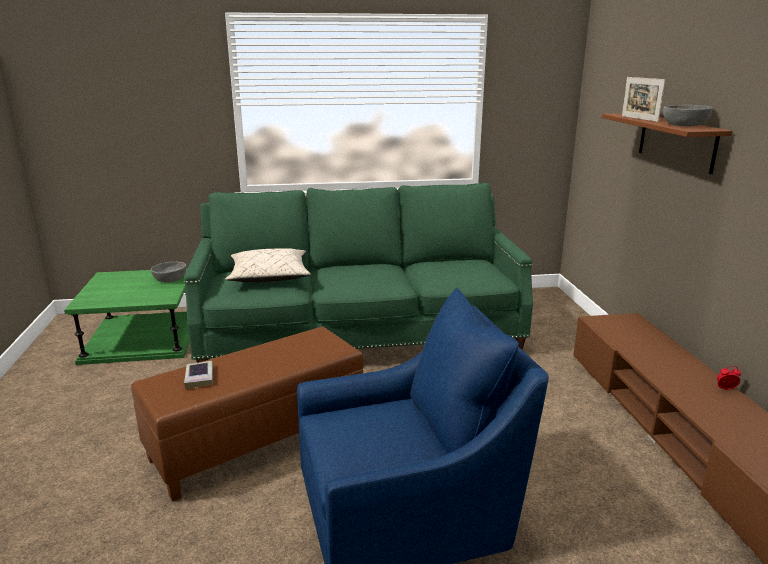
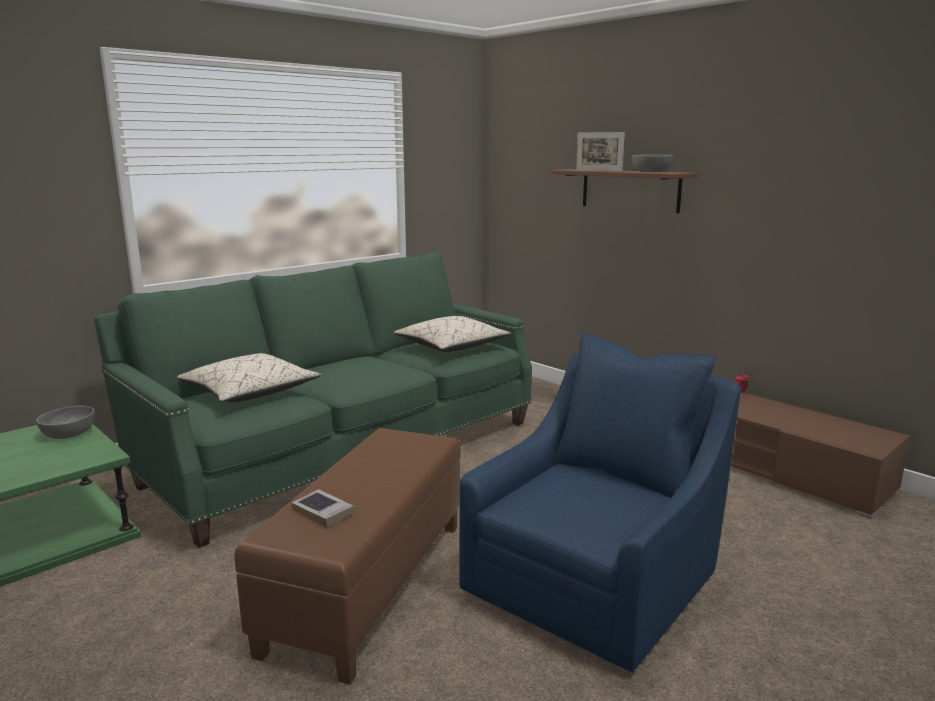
camera: 35 degrees left, 5 degrees down
(458, 271) = (451, 347): none -> beige pillow

